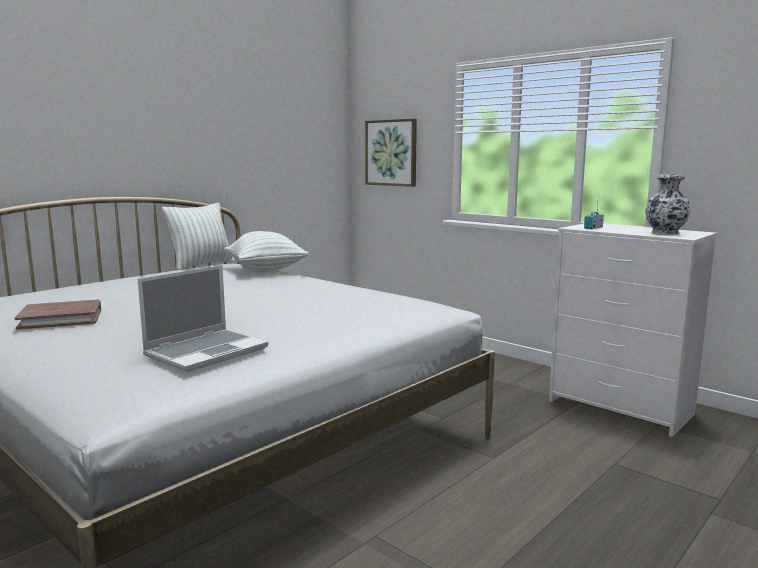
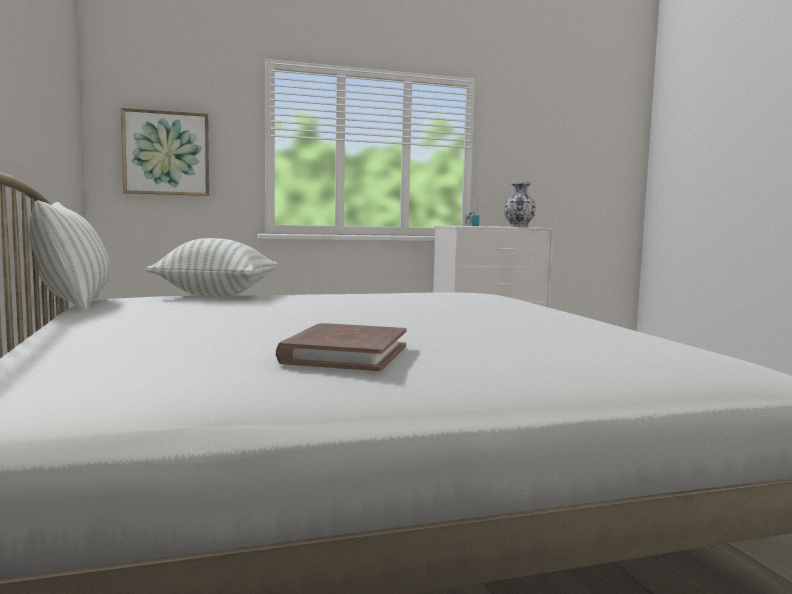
camera: 60 degrees left, 5 degrees down
(207, 351) = (600, 331): laptop -> none

